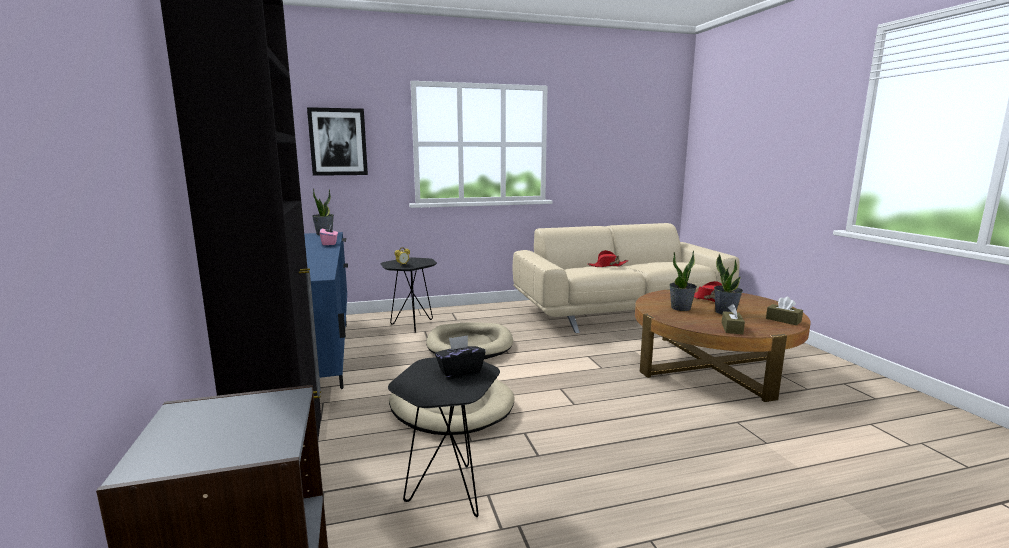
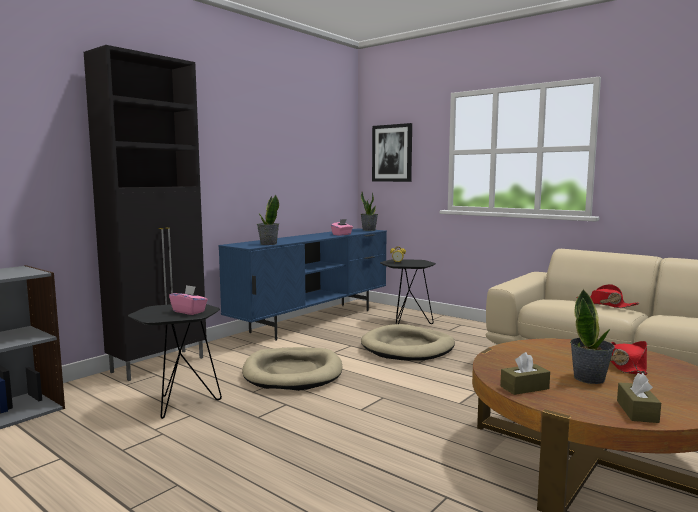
camera: 55 degrees right, 5 degrees down
(460, 370) = (189, 311): black tissue box -> pink tissue box
(681, 308) = (548, 358): potted plant -> potted plant (268, 244)

